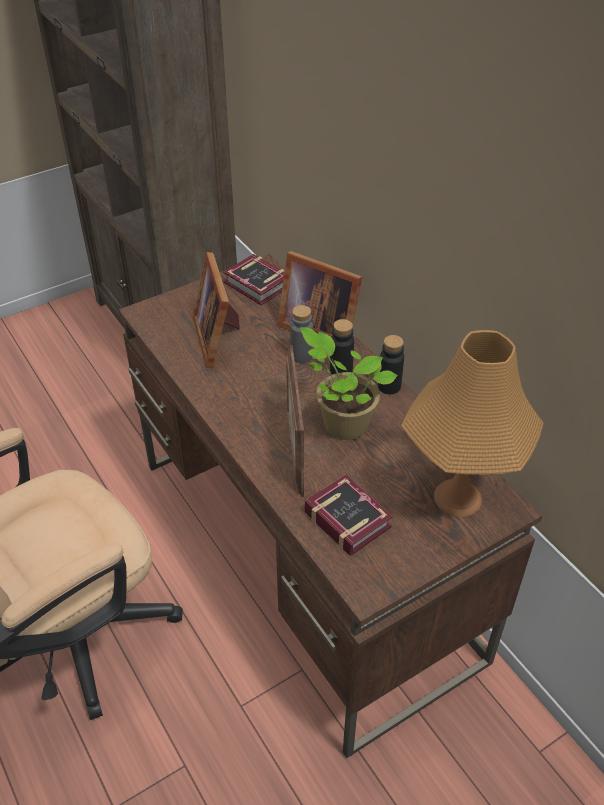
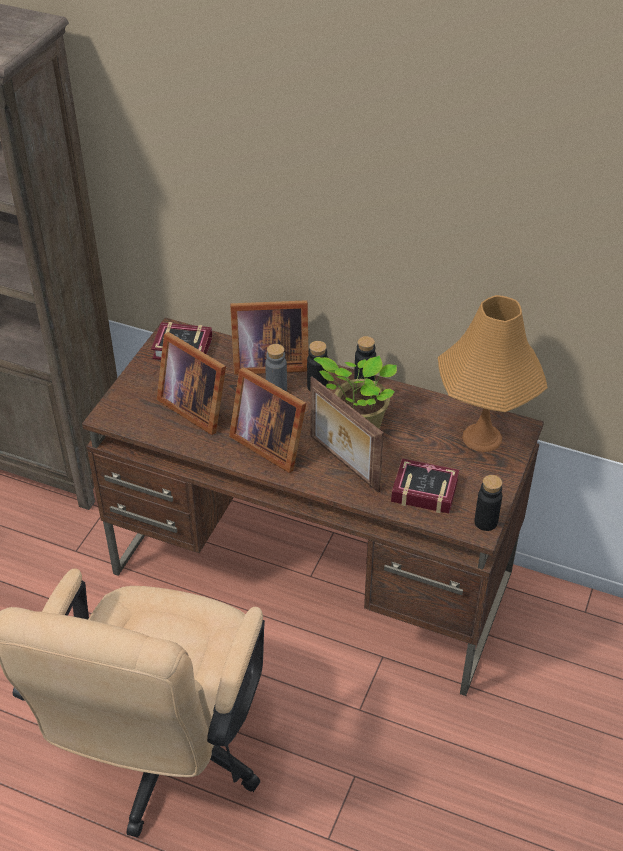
camera: 35 degrees left, 0 degrees up
(248, 399) = (269, 442): none -> picture frame
(380, 586) = (485, 522): none -> black bottle

